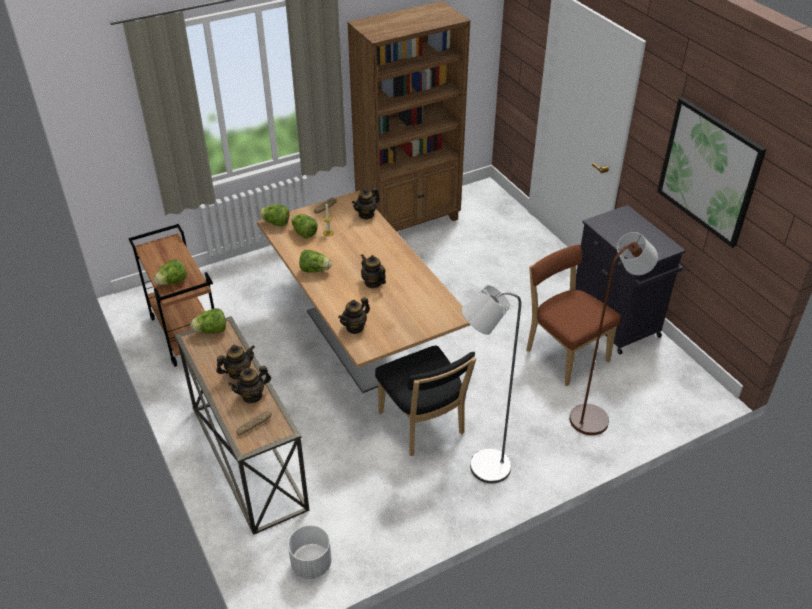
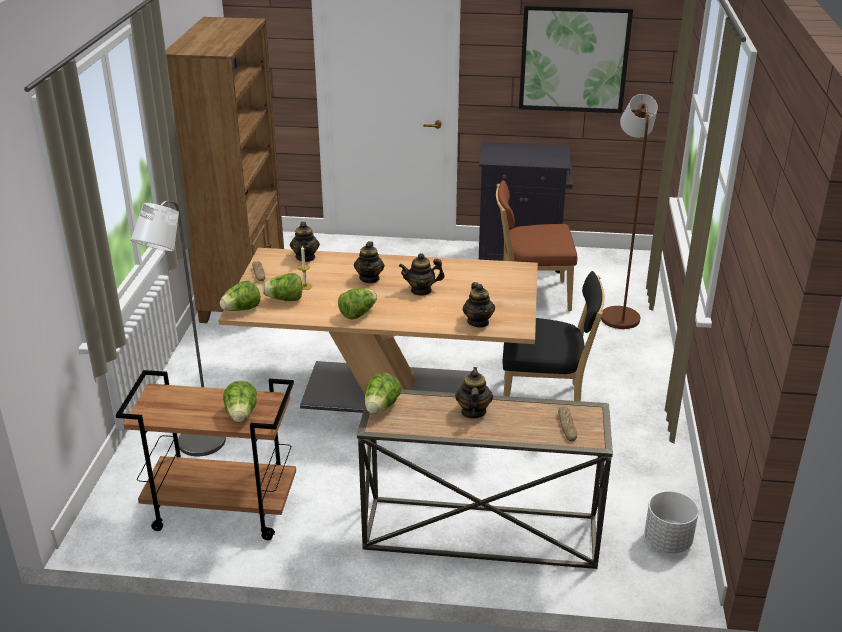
camera: 55 degrees left, 10 degrees down
(252, 396) = (519, 414): teapot -> teapot (369, 278)
(482, 468) = (628, 392): grey floor lamp -> grey floor lamp (196, 447)

